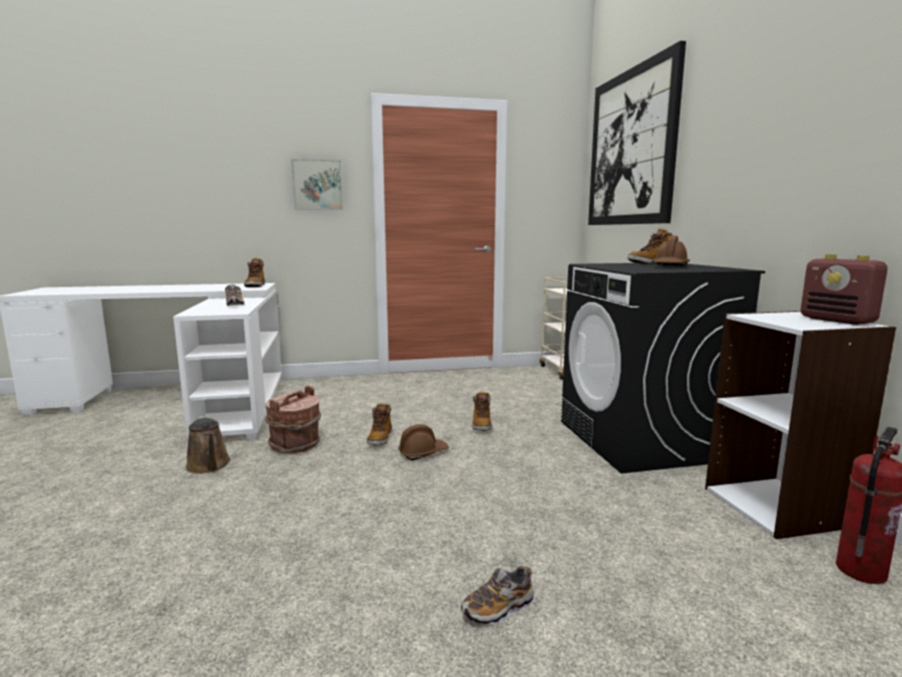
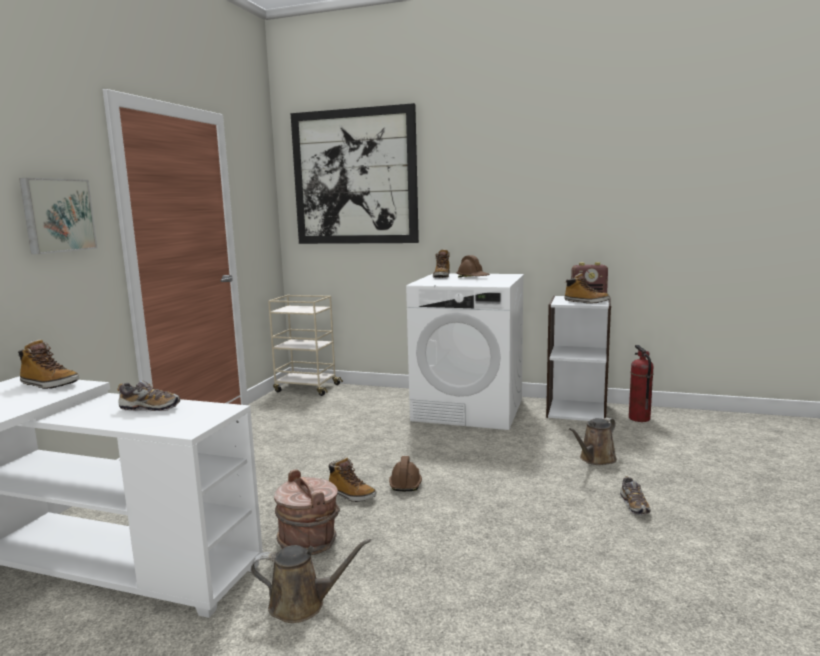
camera: 60 degrees left, 0 degrees up
(481, 425) = (377, 448): boot -> boot (586, 302)
(617, 551) = (595, 459): none -> brown watering can
(642, 440) = (469, 410): black washing machine -> white washing machine

